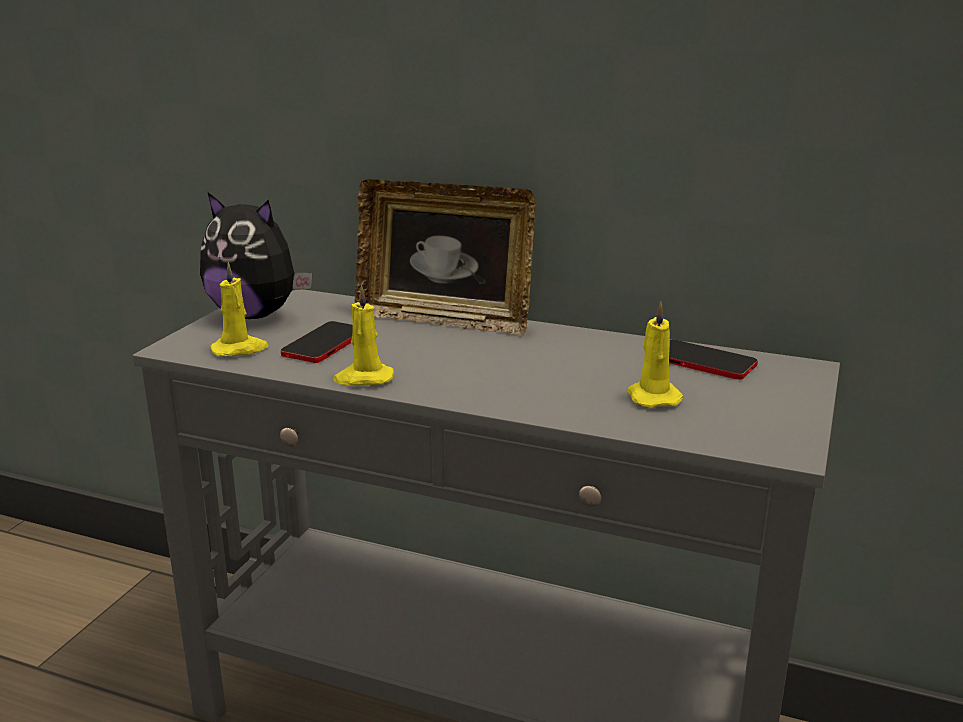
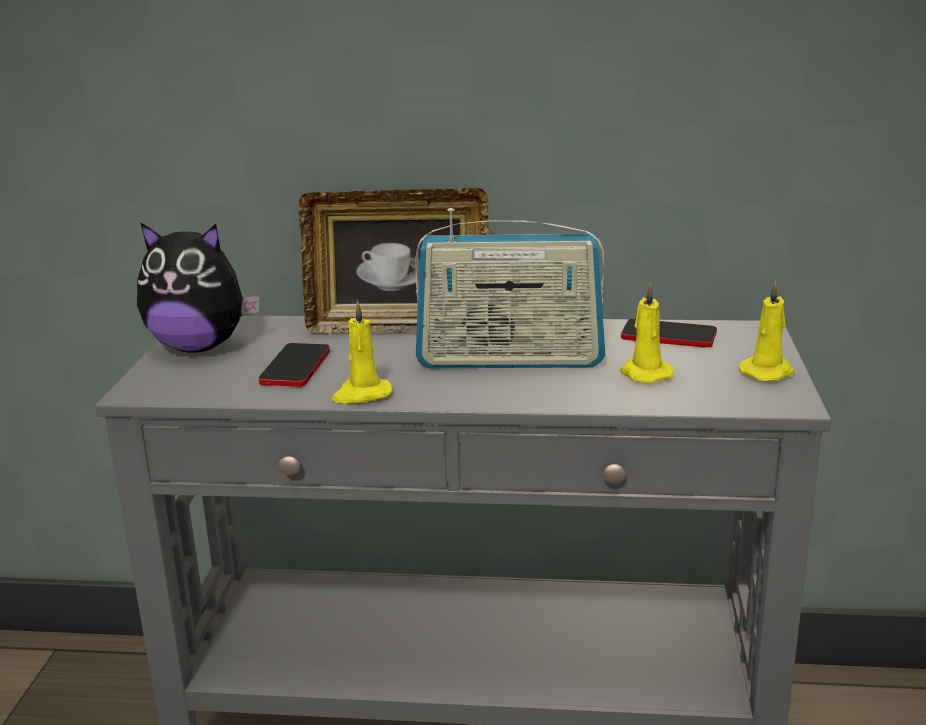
camera: 15 degrees left, 0 degrees up
(240, 349) = (210, 384): yellow candle -> yellow candle (768, 372)
(527, 364) = (510, 360): none -> radio

